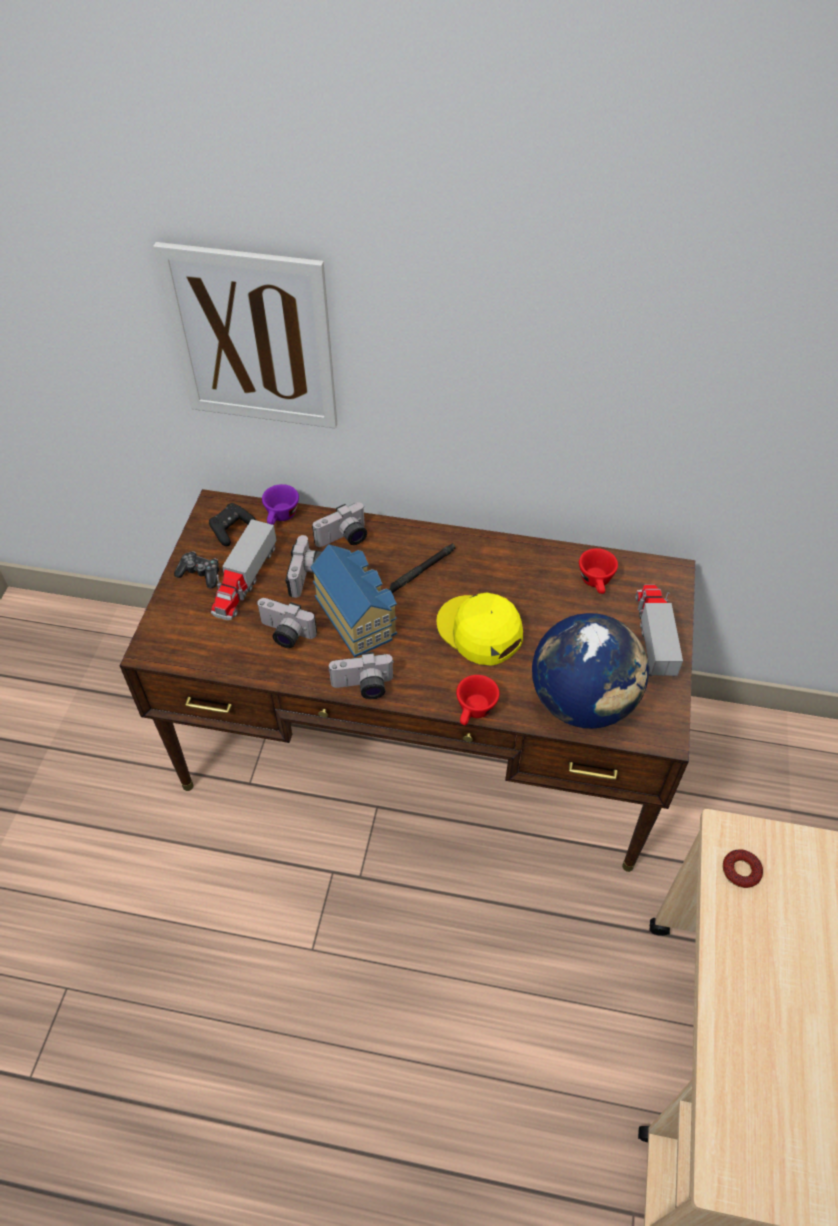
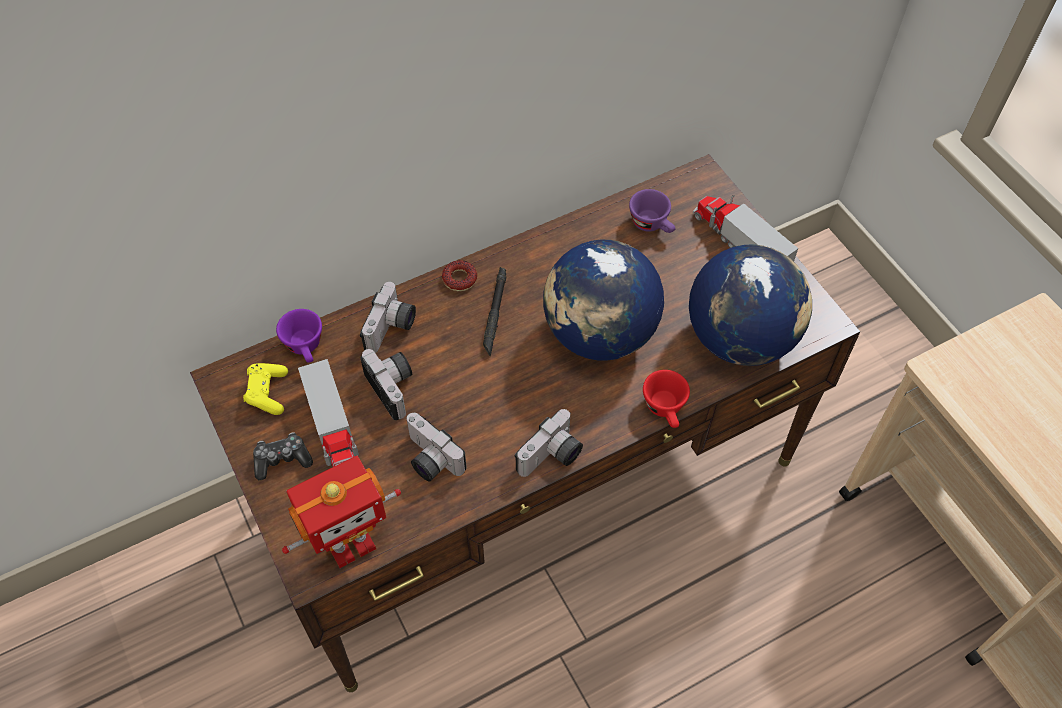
camera: 40 degrees left, 5 degrees up
(187, 651) = (351, 545): none -> toy robot
(231, 529) = (267, 393): black game controller -> yellow game controller
(252, 339) = (222, 169): picture -> none
(284, 634) = (429, 460): camera -> camera turned 60 degrees clockwise
(357, 615) = (479, 394): toy house -> none
(479, 631) = (599, 334): yellow cap -> globe
(596, 583) = (652, 225): red cup -> purple cup
(741, 871) = (974, 392): donut -> donut (459, 279)

